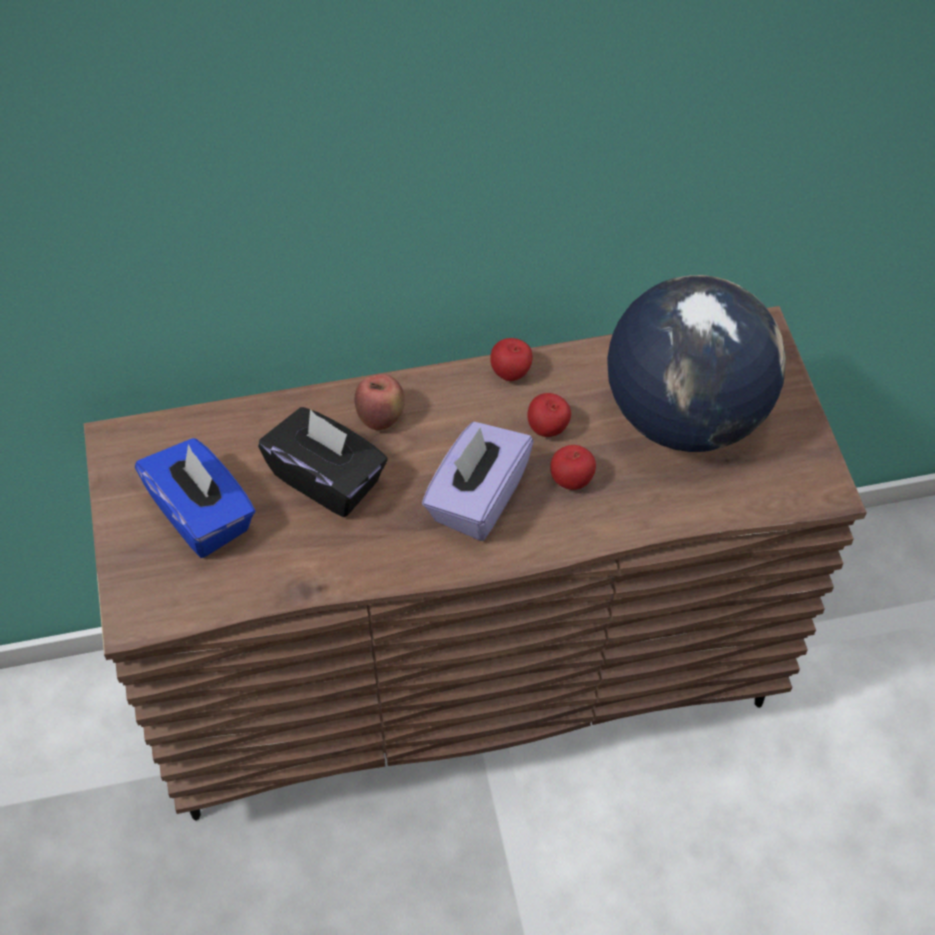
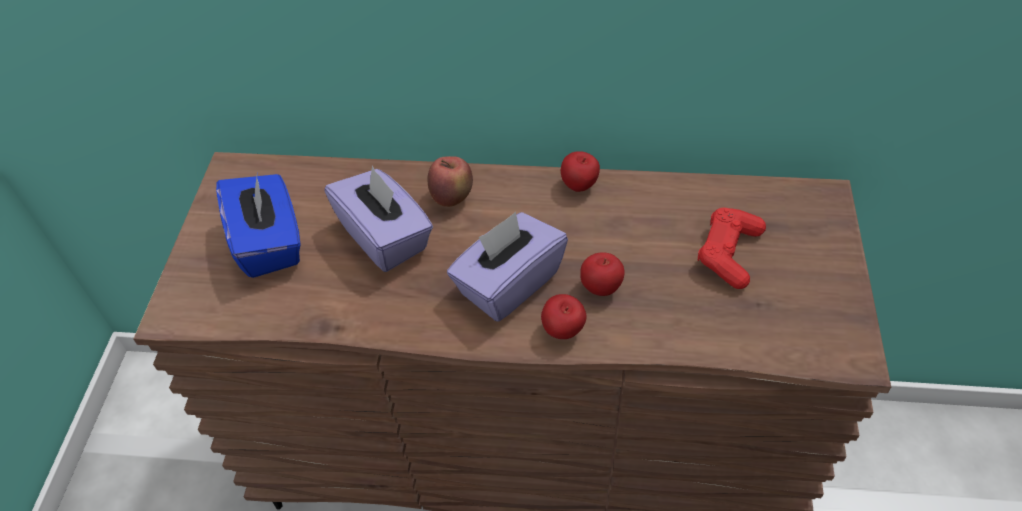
camera: 20 degrees right, 5 degrees down
(327, 478) = (385, 237): black tissue box -> purple tissue box
(548, 429) = (595, 239): apple -> apple (563, 331)
(684, 414) = (728, 253): globe -> red game controller

